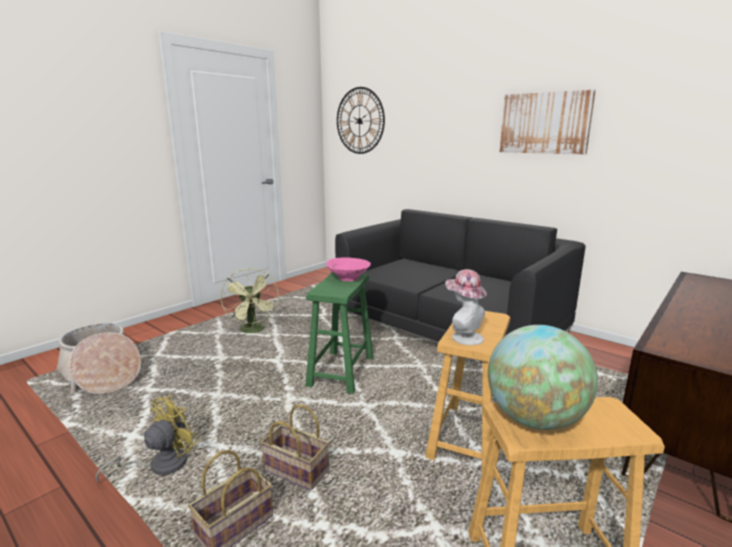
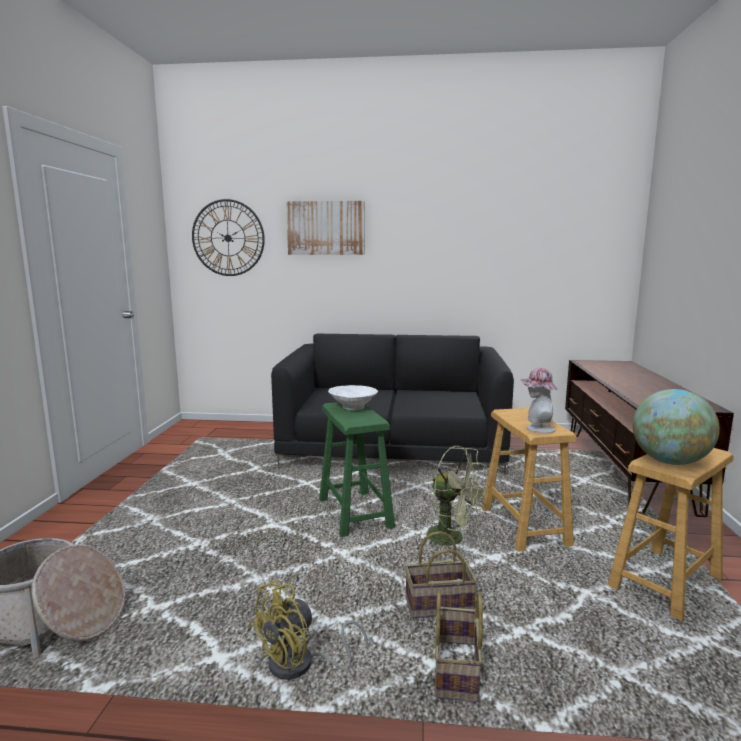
camera: 35 degrees left, 5 degrees down
(160, 465) = (301, 665): yellow fan -> yellow fan turned 135 degrees counterclockwise
(254, 331) = (197, 505): green fan -> green fan (453, 539)
(347, 278) = (353, 407): pink bowl -> white bowl
(544, 123) = (446, 243): picture -> picture (326, 228)

